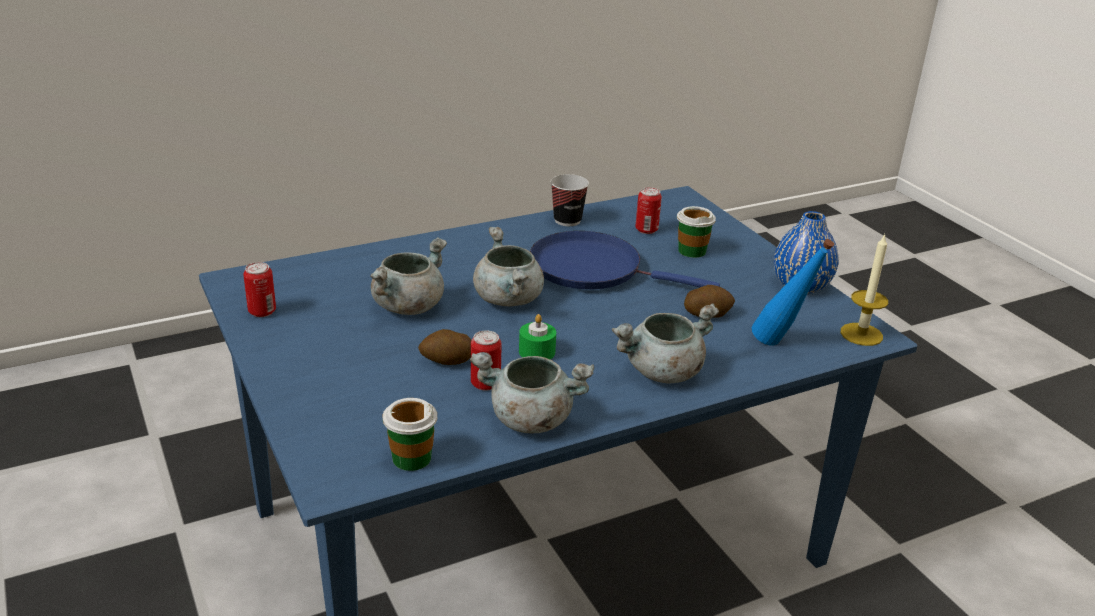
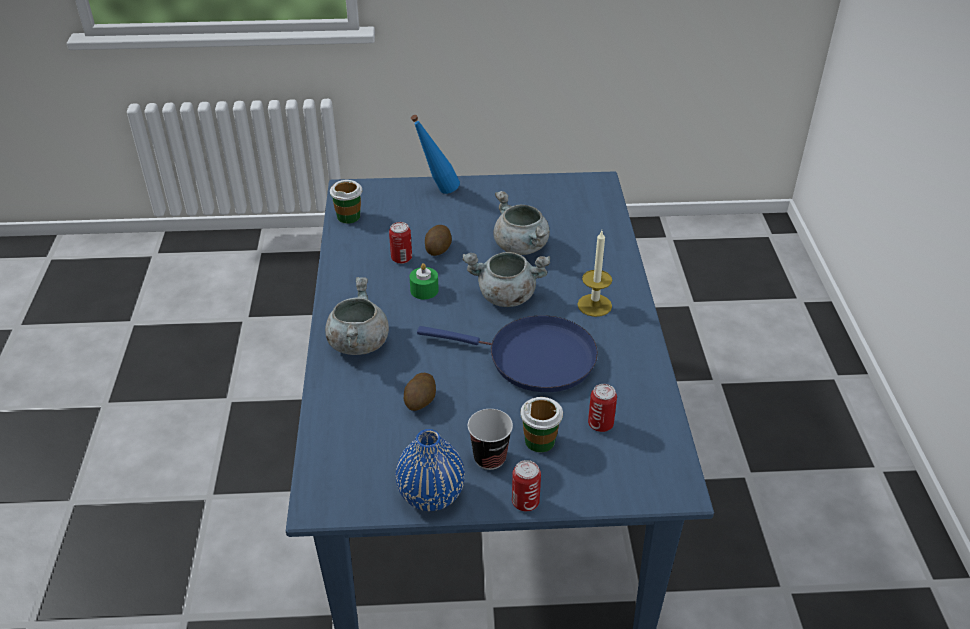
camera: 115 degrees right, 10 degrees up
(262, 311) = (546, 188): can -> can (525, 502)
(529, 419) = (350, 266): grey cooking pot -> none
(567, 220) = (641, 373): cup -> cup (490, 458)
(593, 269) = (534, 358): blue frying pan -> blue frying pan turned 60 degrees clockwise
(781, 345) = (346, 427): blue bottle -> blue bottle (437, 192)
(861, 334) = (325, 493): candle -> candle (594, 305)

